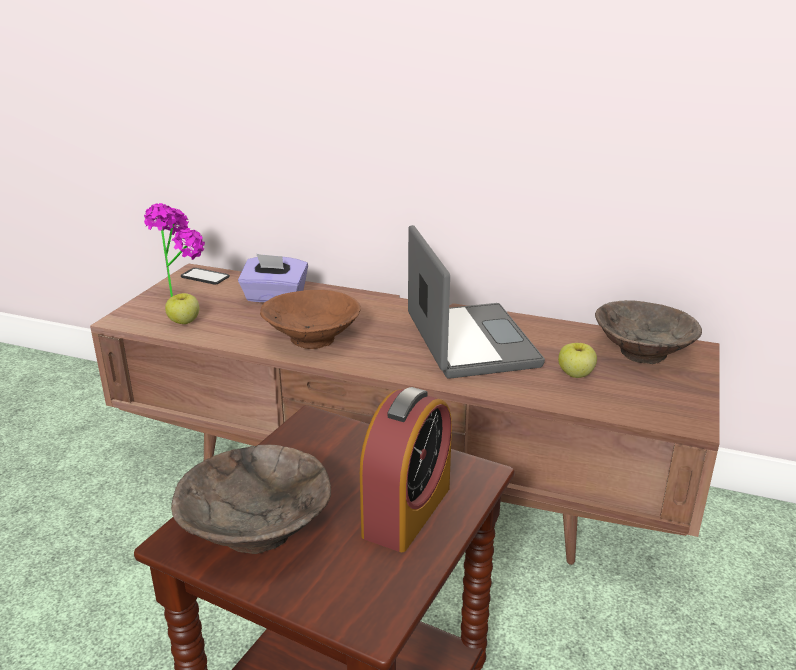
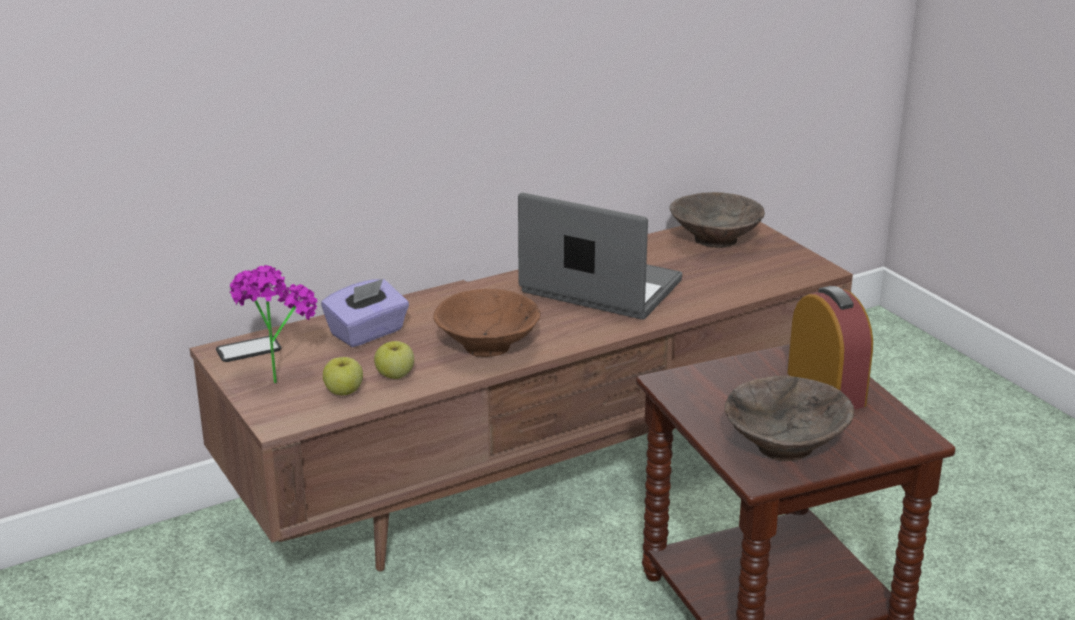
camera: 50 degrees left, 0 degrees up
(575, 374) = (708, 274): apple -> apple (395, 375)

